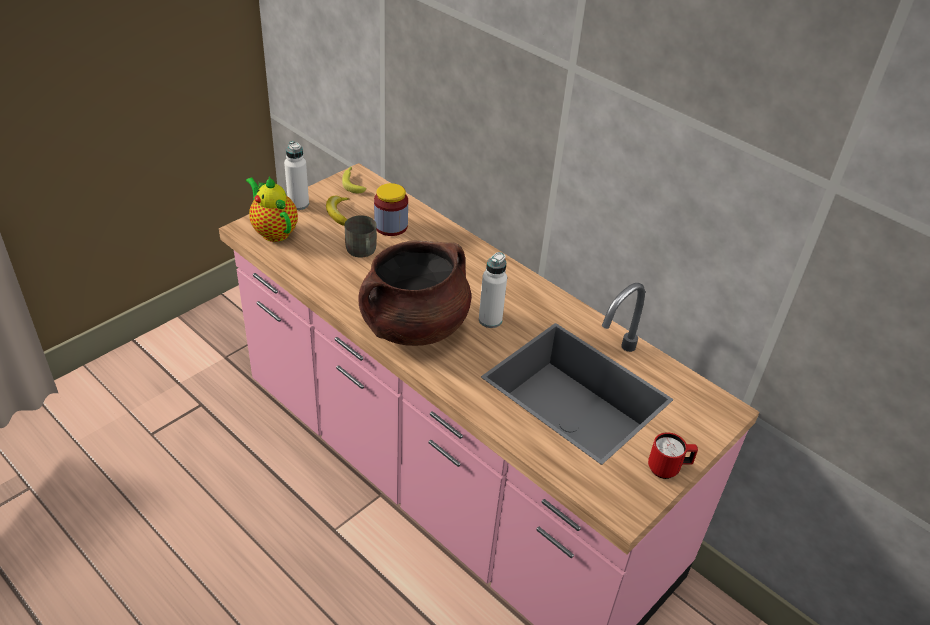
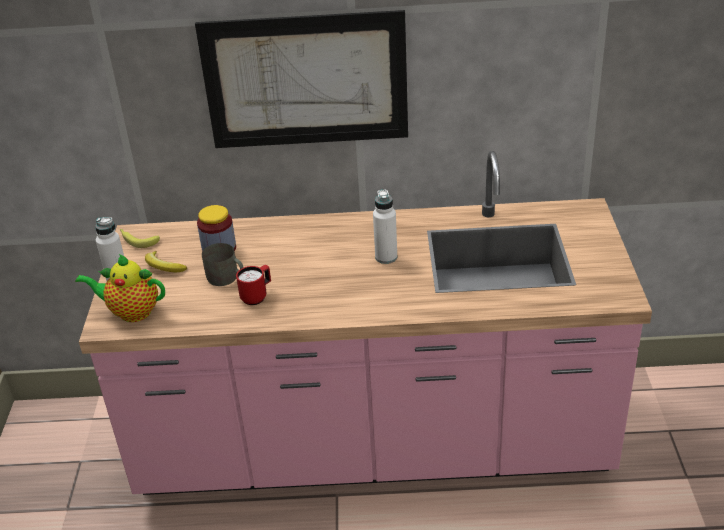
camera: 40 degrees left, 5 degrees down
(413, 326) = (344, 296): brown cooking pot -> none
(517, 115) = (306, 81): none -> picture
(668, 469) = (610, 260): red mug -> red mug (257, 296)

